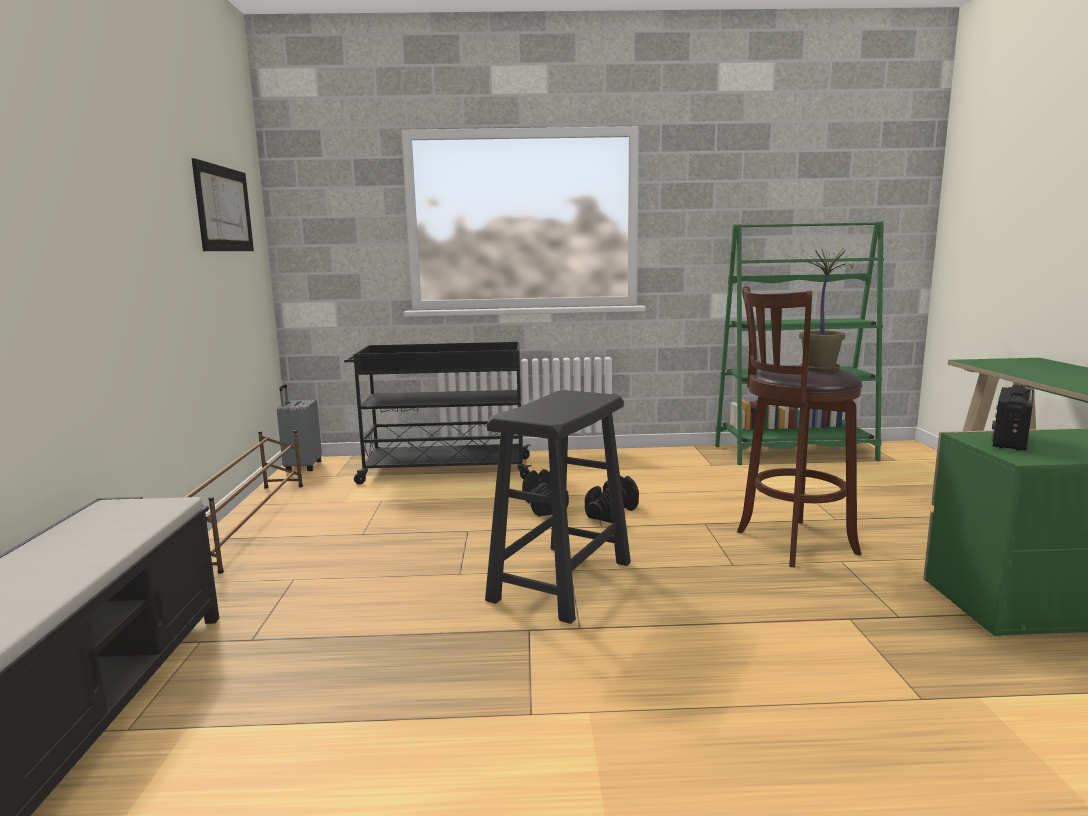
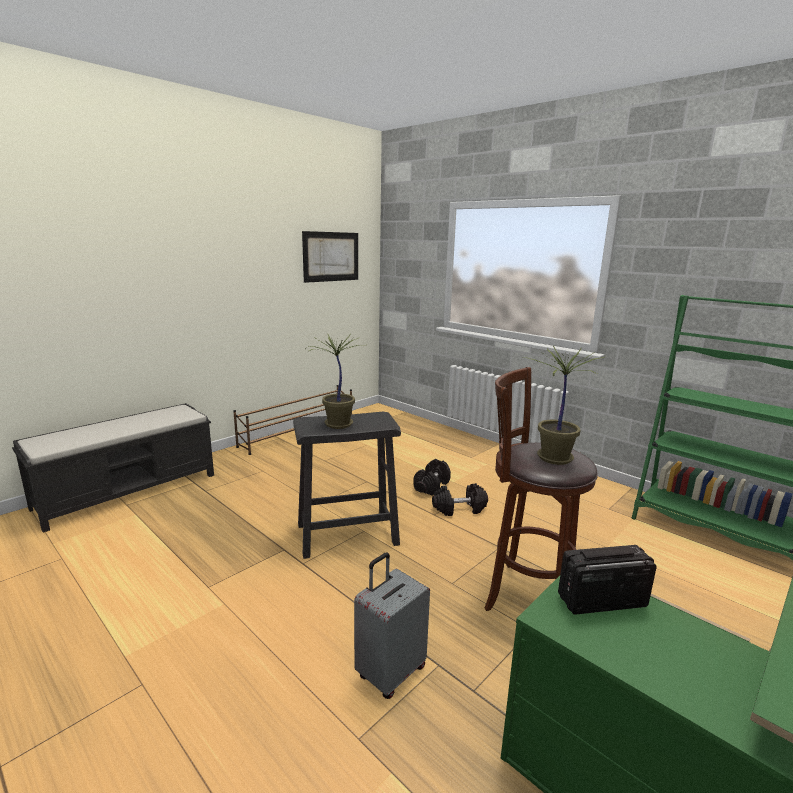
camera: 45 degrees right, 5 degrees up
(302, 467) = (371, 410): grey suitcase -> grey suitcase (390, 672)
(444, 471) = (428, 439): black cart -> none
(558, 409) = (337, 424): none -> potted plant

